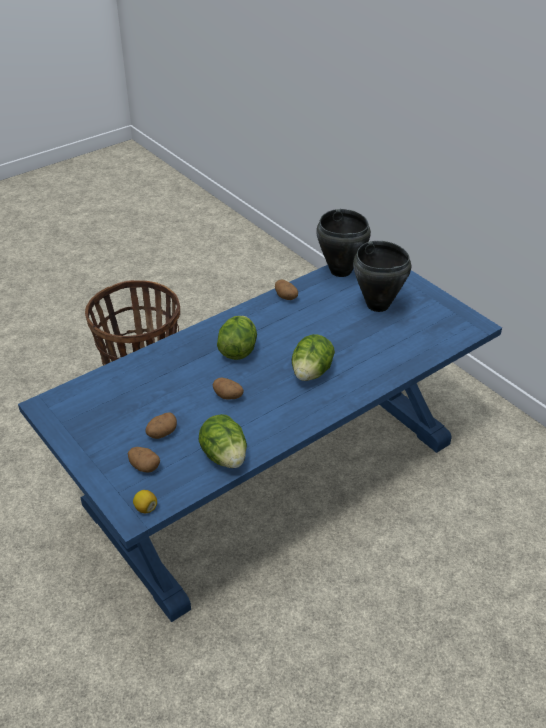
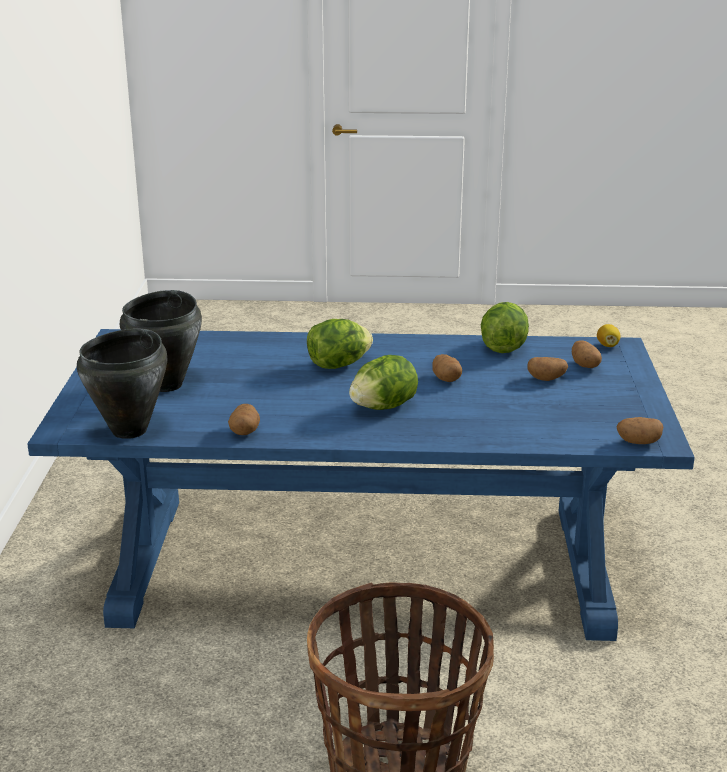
camera: 140 degrees left, 15 degrees down
(59, 398) = (638, 442): none -> potato

